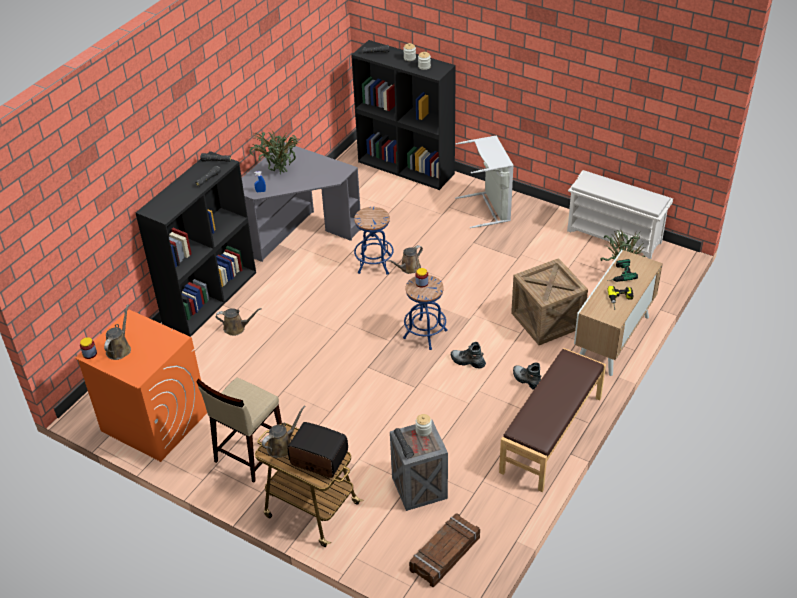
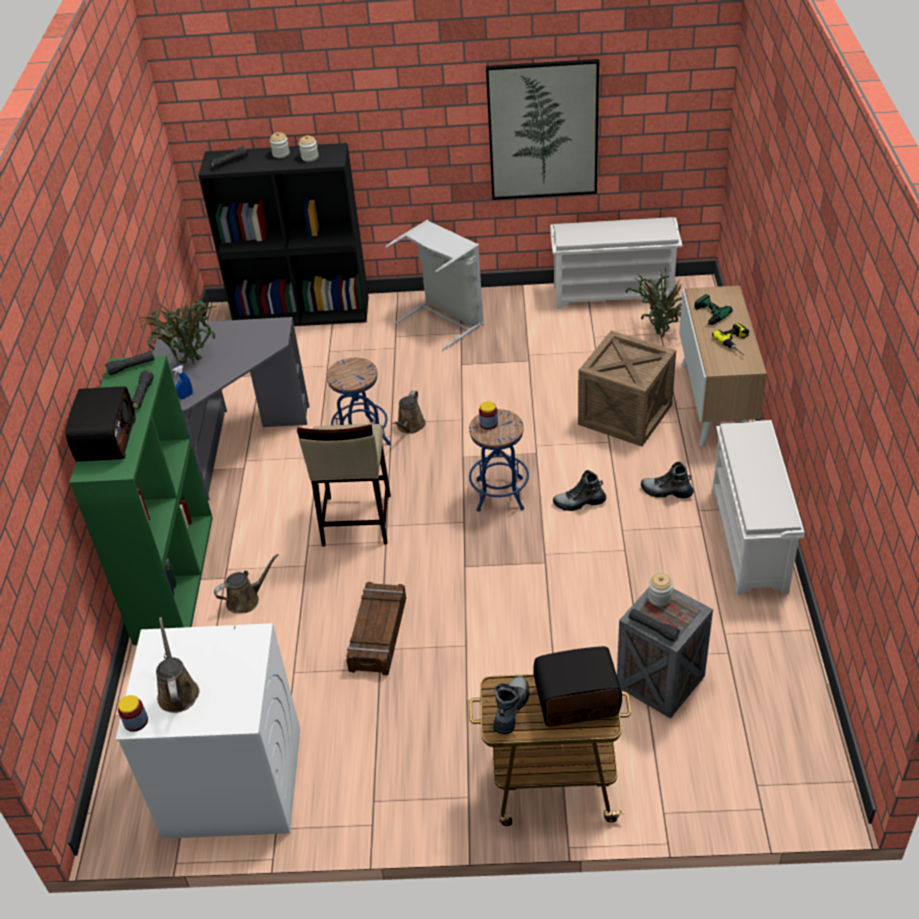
camera: 30 degrees left, 0 degrees up
(153, 421) = (232, 783): orange washing machine -> white washing machine
(170, 197) = (105, 439): none -> radio
(210, 297) = (173, 577): black bookcase -> green bookcase
(249, 454) = (407, 755): beige stool -> beige stool (355, 520)
(282, 446) = (511, 709): brown watering can -> boot
(445, 554) = (765, 746): crate -> crate (379, 634)
(552, 434) = (750, 539): brown bench -> white shoe rack
(586, 102) = (543, 131): none -> picture

